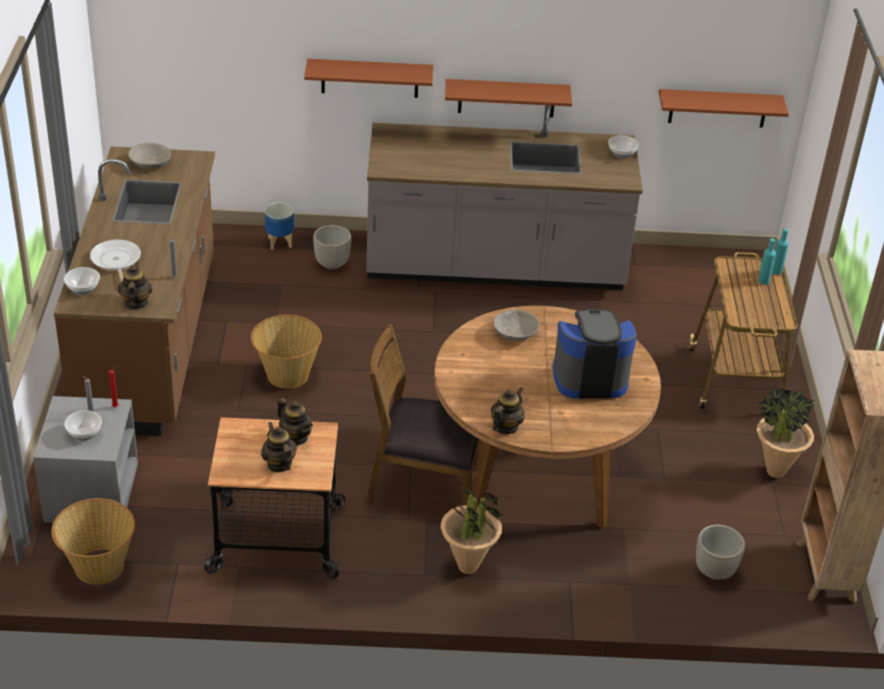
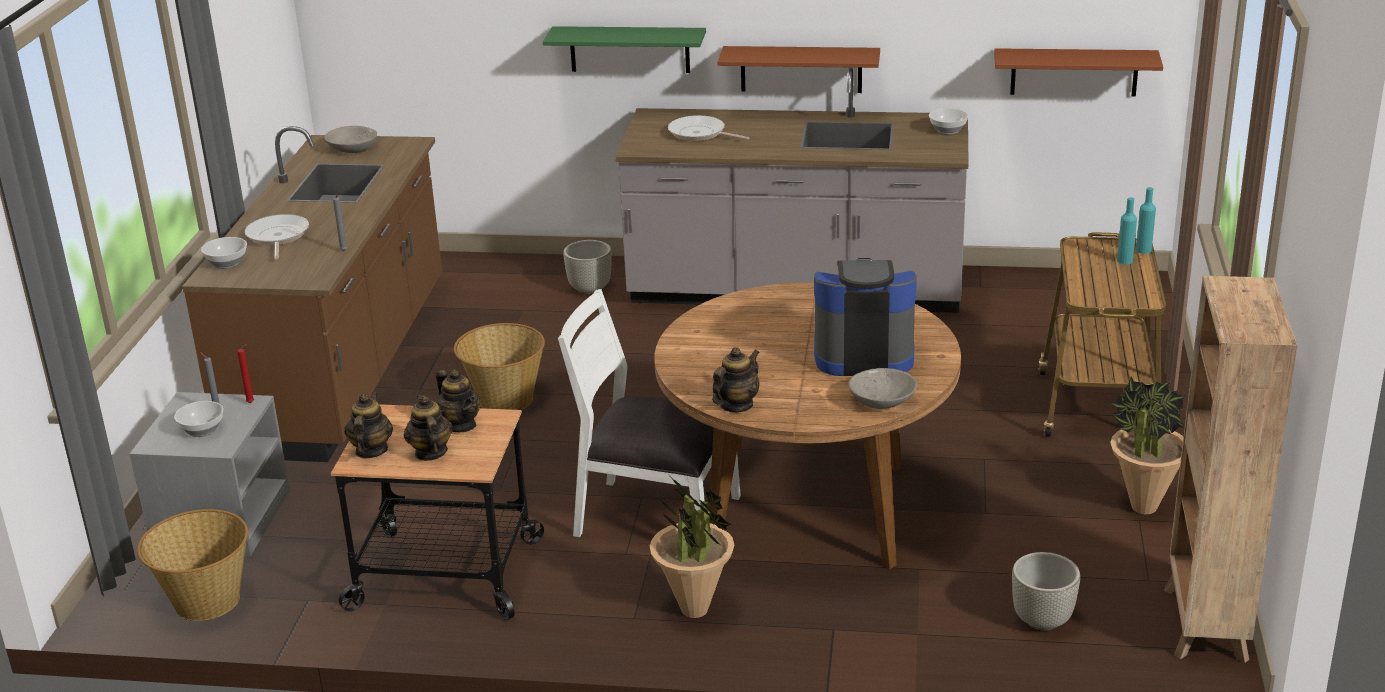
camera: 10 degrees right, 10 degrees down
(135, 303) = (286, 275): teapot -> teapot (371, 450)
(280, 243) = (530, 269): planter -> none
(370, 78) = (629, 49): brown shelf -> green shelf
(424, 485) = (655, 517): brown chair -> white chair
(429, 153) = (700, 134): none -> frying pan
(515, 334) = (772, 310): grey bowl -> grey bowl (882, 401)

